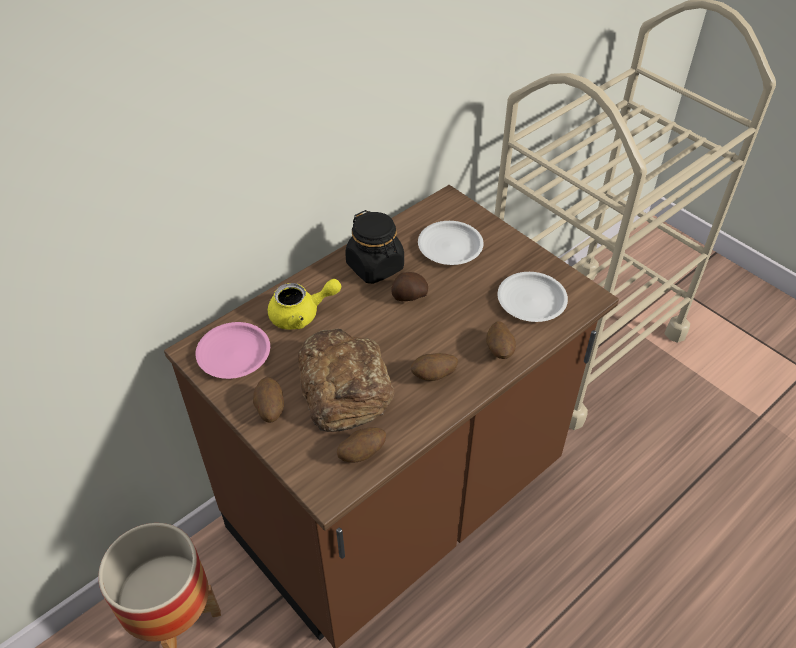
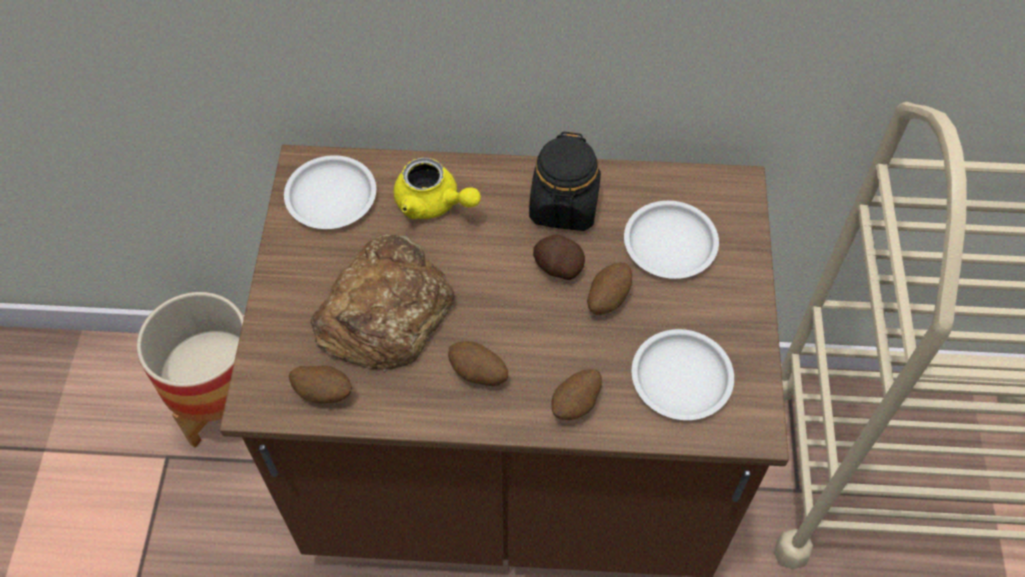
camera: 45 degrees right, 10 degrees up
(234, 353) = (332, 196): pink plate -> white plate
(270, 409) = (299, 279): potato -> potato (607, 298)

